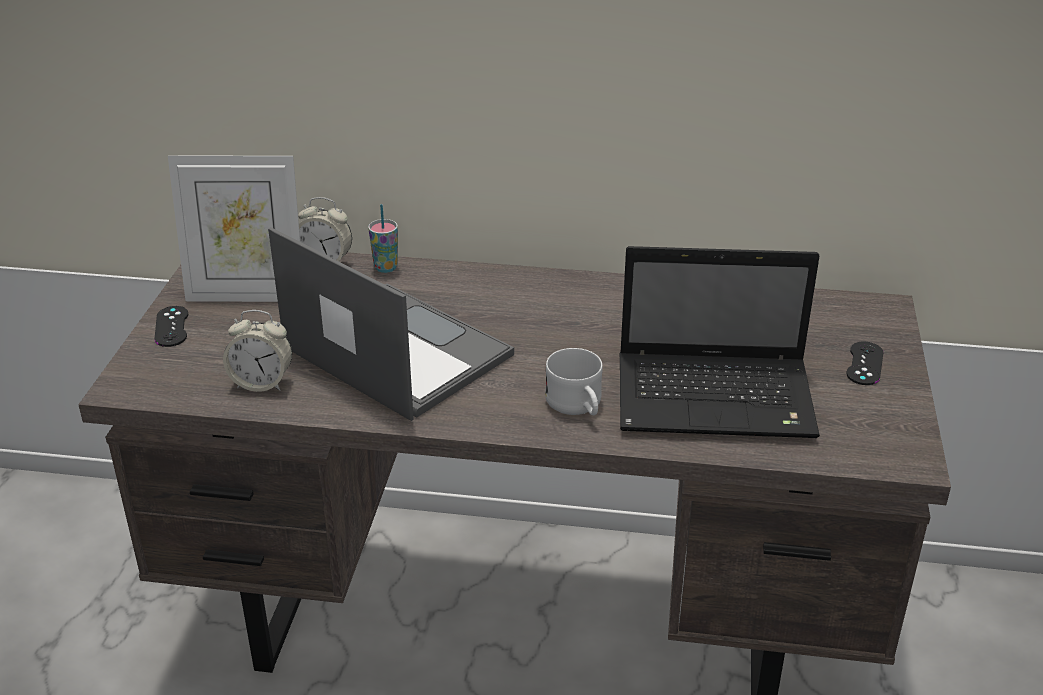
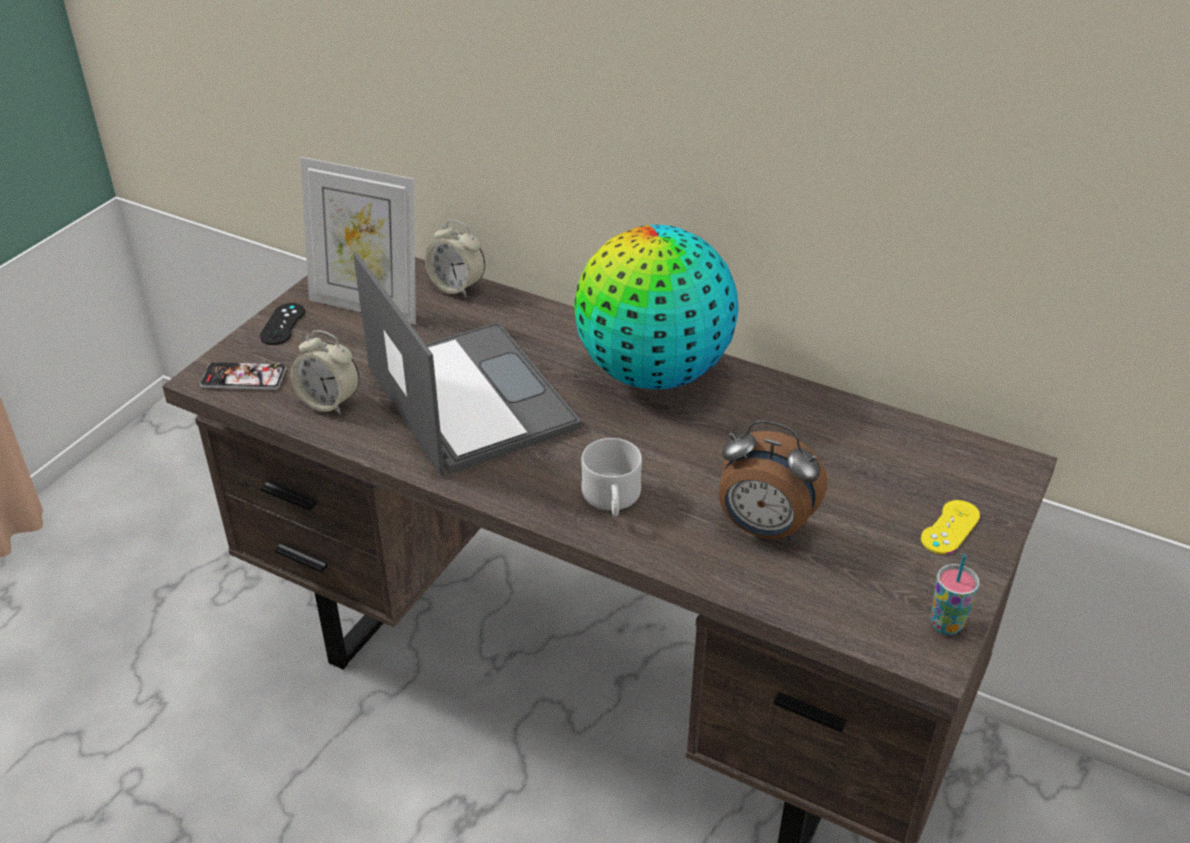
camera: 20 degrees right, 5 degrees up
(161, 380) = (243, 378): none -> phone
(385, 267) = (512, 303): cup -> cup (946, 624)
(549, 299) = (653, 373): none -> globe
(719, 398) = (763, 528): laptop -> alarm clock
(864, 364) = (950, 527): black game controller -> yellow game controller

